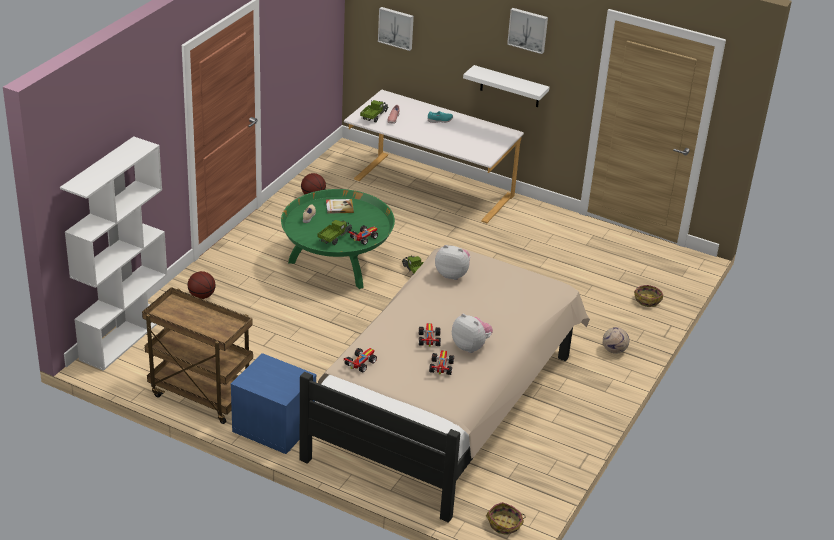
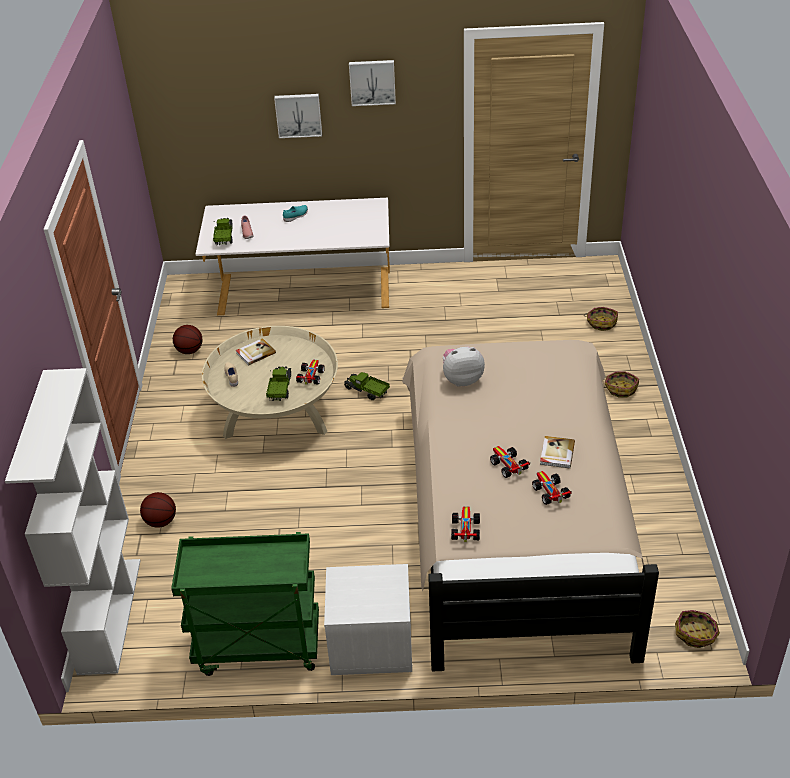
camera: 25 degrees left, 5 degrees up
(199, 396) = (257, 648): brown cart -> green cart
(273, 427) = (370, 646): blue nightstand -> white nightstand
(336, 263) = (276, 415): green coffee table -> beige coffee table
(396, 28) = (208, 130): picture -> picture (298, 115)
(470, 346) = (556, 453): plush toy -> book
(510, 87) = (361, 153): white shelf -> none
(614, 350) = (620, 388): football -> basket

